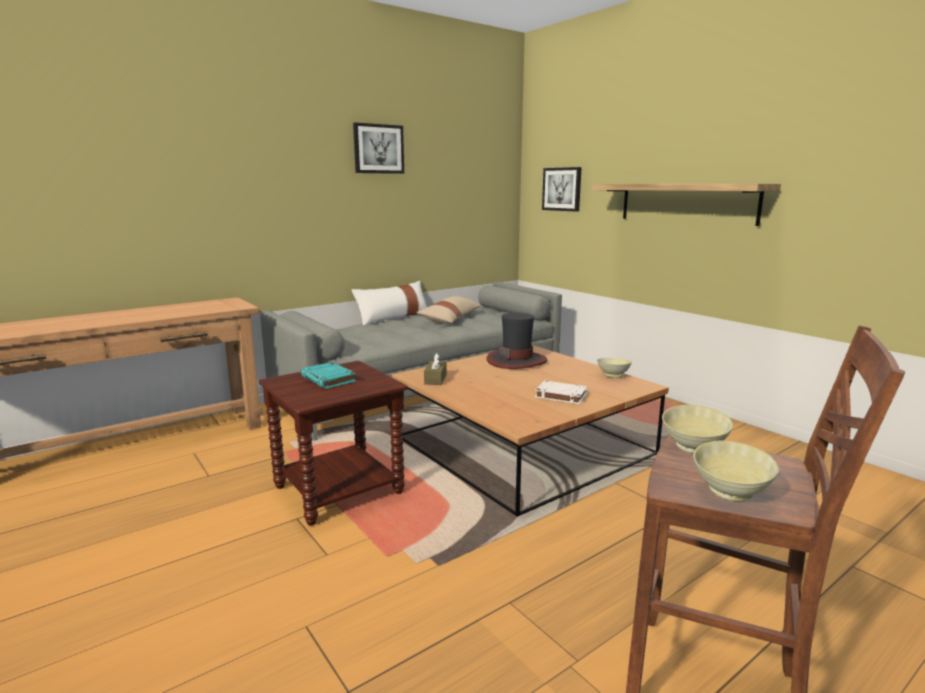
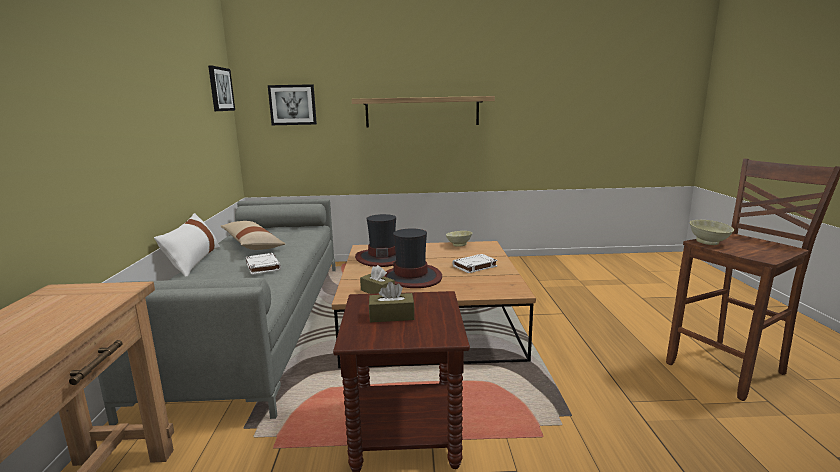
camera: 55 degrees left, 0 degrees up
(329, 379) = (391, 316): turquoise book -> brown tissue box
(378, 149) = (144, 56): picture -> picture (220, 89)
(404, 333) = (263, 266): none -> white book
(485, 381) = (411, 278): none -> hat
(729, 493) = (770, 251): beige bowl -> none

